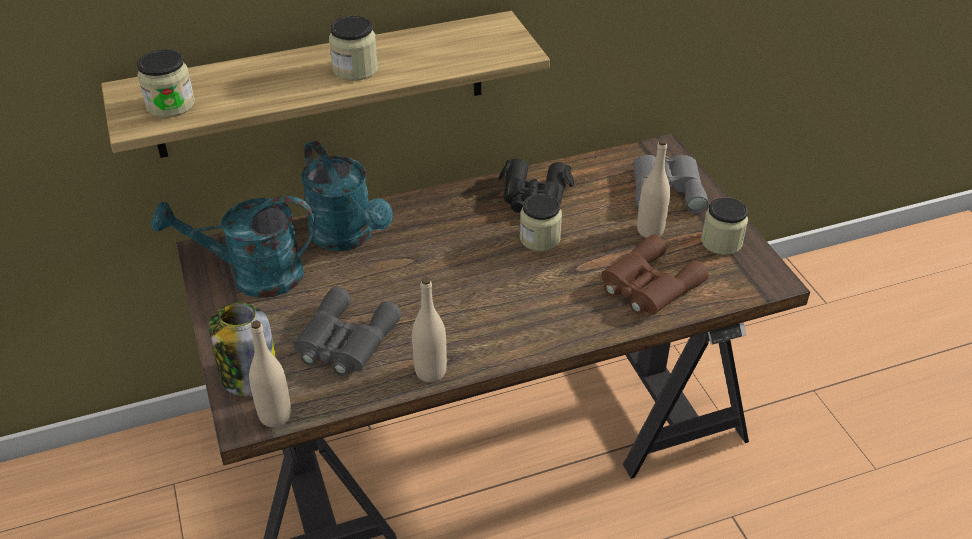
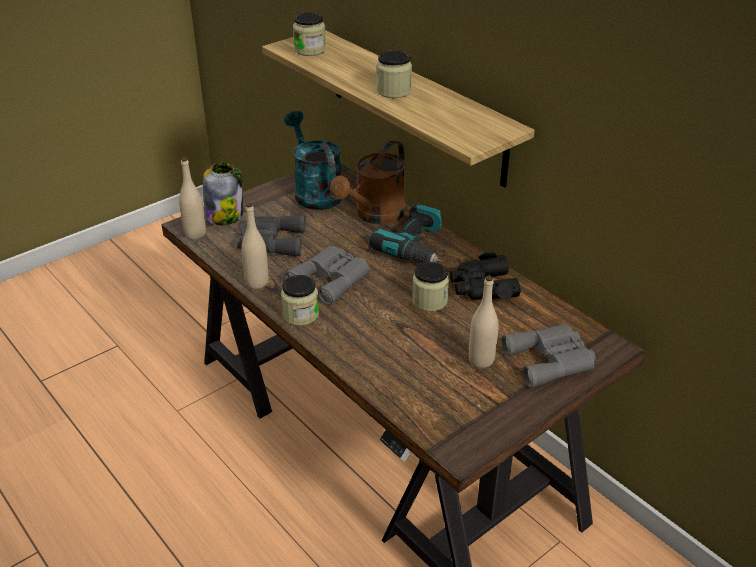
camera: 70 degrees right, 5 degrees down
(348, 237) = (375, 215): turquoise watering can -> brown watering can
(433, 221) = (416, 246): none -> power drill
(459, 303) = (332, 279): none -> grey binoculars
(647, 286) = (405, 370): brown binoculars -> none
(721, 242) = (494, 408): jar -> jar (300, 315)

